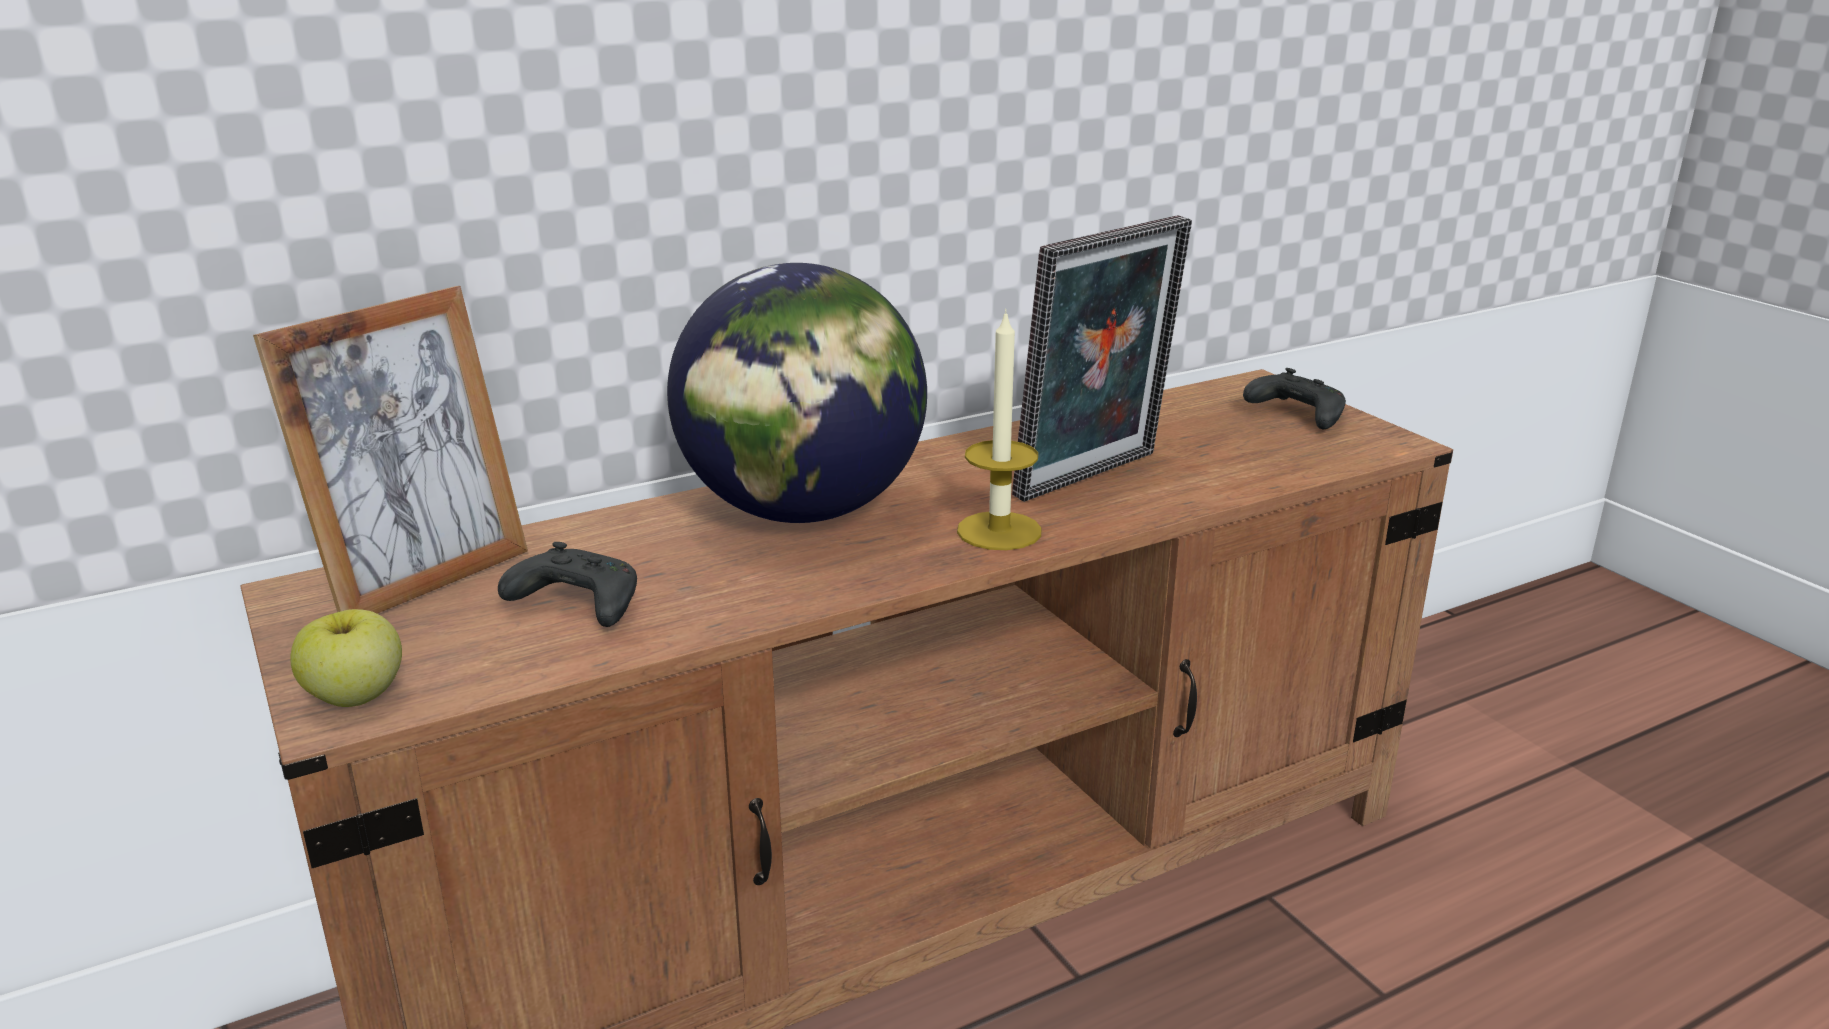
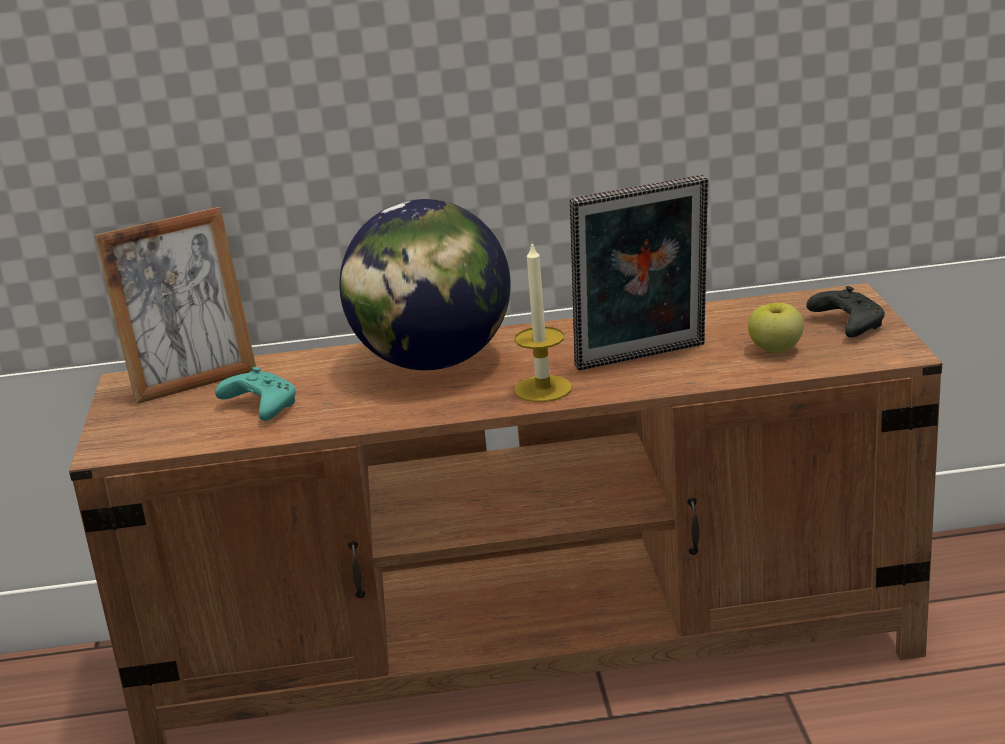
camera: 25 degrees right, 0 degrees up
(355, 697) = (119, 442): apple -> apple (775, 349)
(575, 605) = (260, 406): black game controller -> turquoise game controller

